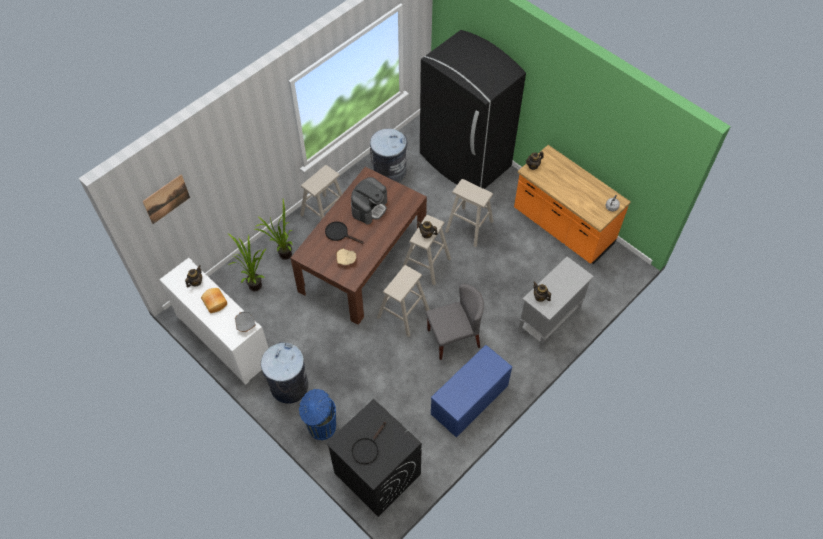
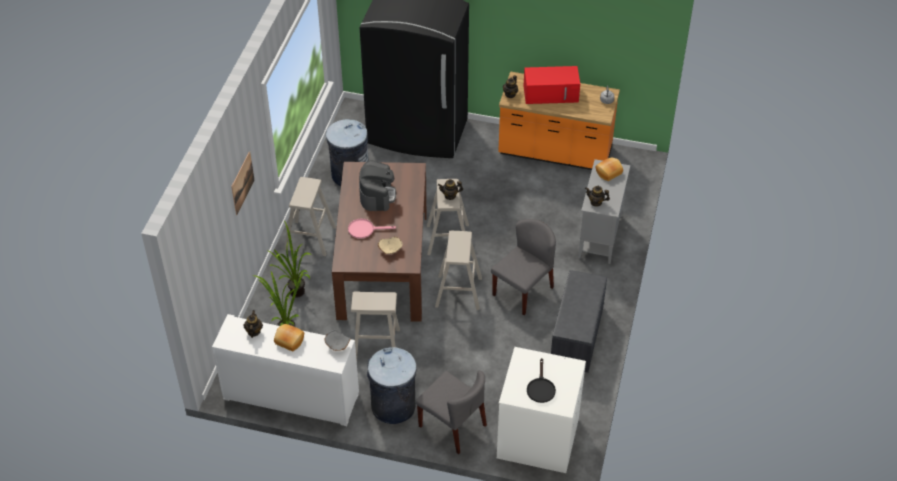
camera: 30 degrees left, 10 degrees down
(166, 199) = (201, 244): picture -> picture (242, 183)
(321, 427) = (453, 426): blue trash can -> grey chair
(339, 233) = (365, 229): black frying pan -> pink frying pan
(376, 473) = (537, 438): black washing machine -> white washing machine
(469, 226) = (465, 189): beige stool -> beige stool (376, 346)
(469, 400) = (577, 336): blue bench -> grey bench
(568, 180) = (551, 93): none -> red microwave
(570, 274) = (608, 172): none -> bread

